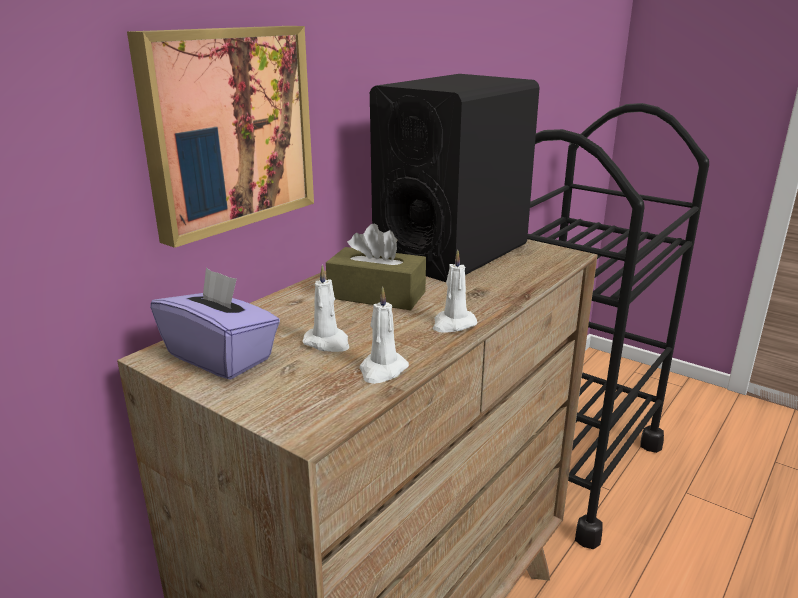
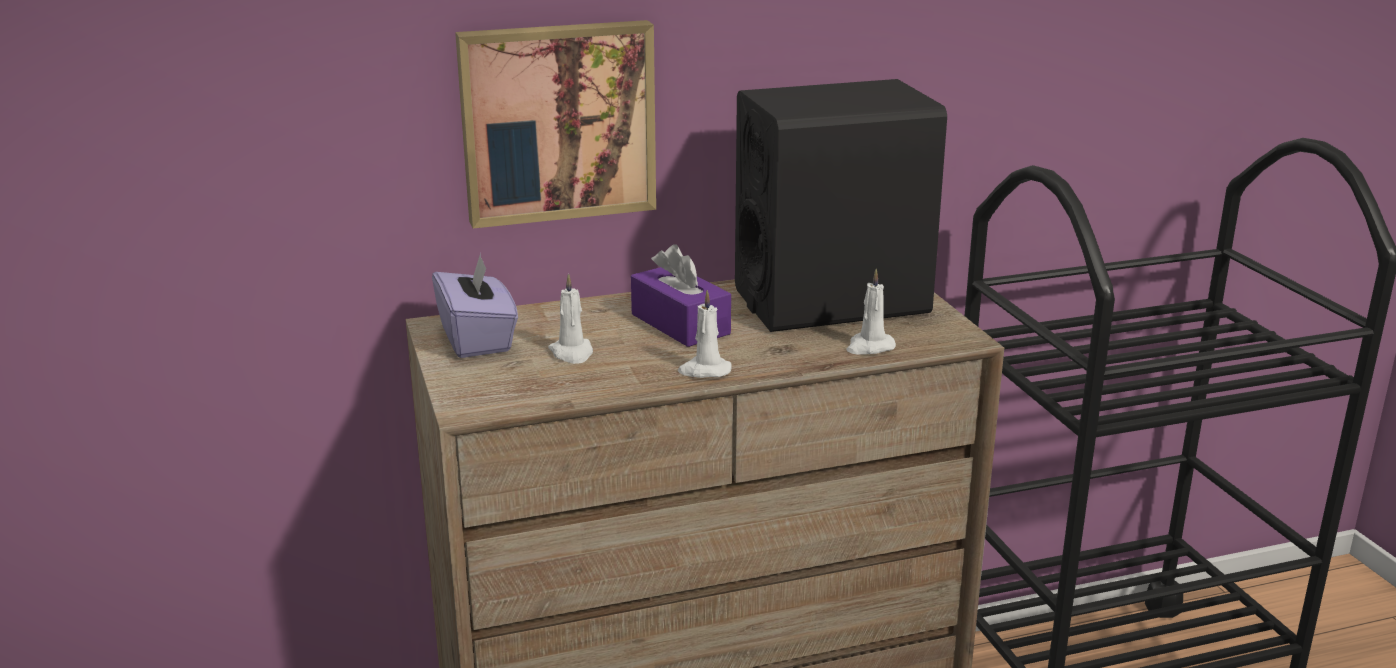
camera: 35 degrees right, 0 degrees up
(376, 295) = (680, 324): brown tissue box -> purple tissue box
(382, 370) = (581, 388): white candle -> white candle (869, 347)

